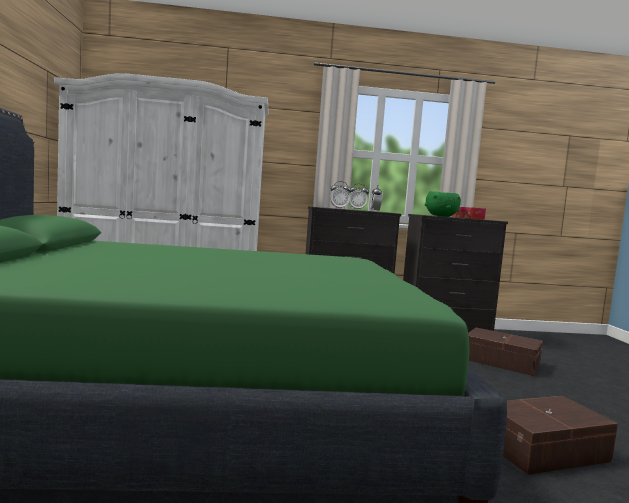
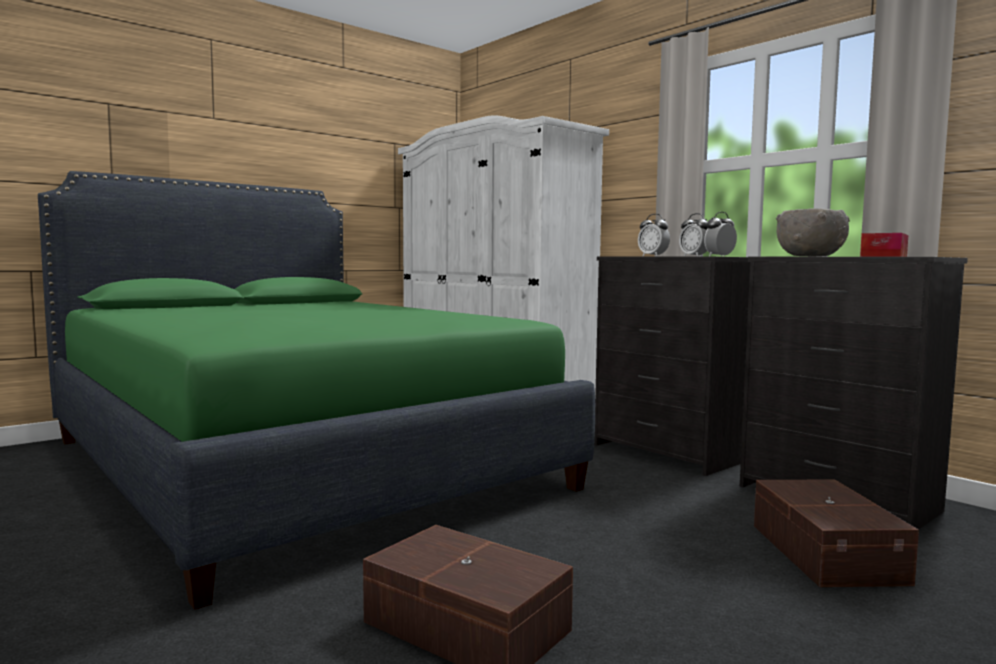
camera: 55 degrees right, 0 degrees up
(441, 216) = (810, 256): green bowl -> grey bowl

